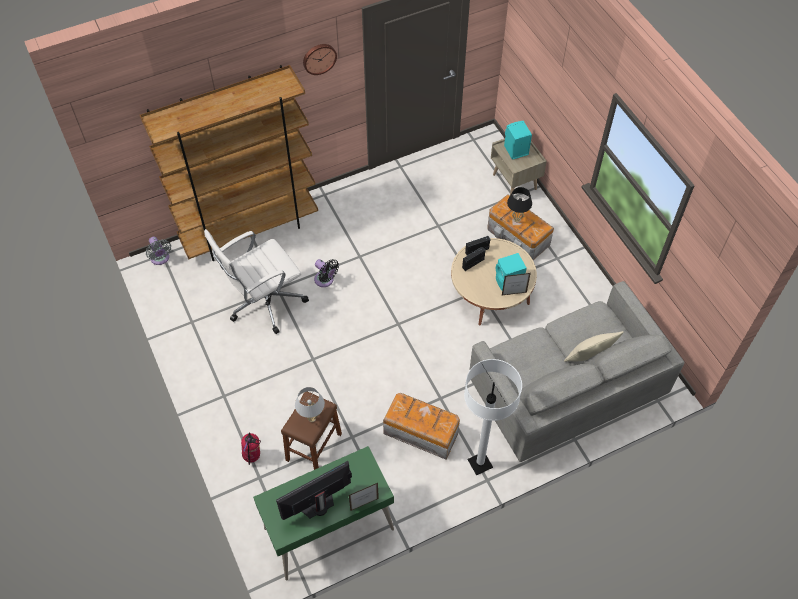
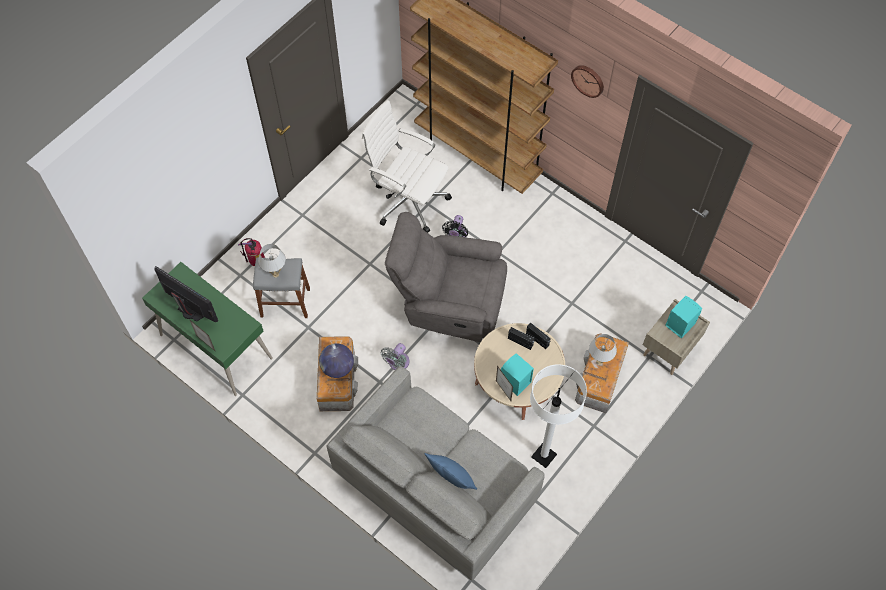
camera: 65 degrees right, 5 degrees up
(160, 259) = (411, 105): grey fan -> grey fan (397, 363)
(314, 447) = (285, 302): brown stool -> grey stool
(389, 312) = (449, 302): none -> grey armchair
(425, 415) = (337, 367): none -> globe
(480, 464) = (328, 441): white floor lamp -> white floor lamp (544, 456)
(517, 220) = (599, 362): black table lamp -> white table lamp
(588, 357) = (451, 479): beige pillow -> blue pillow

